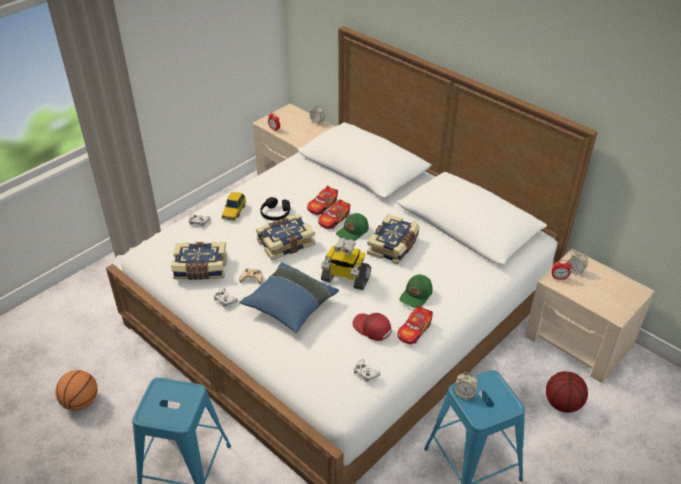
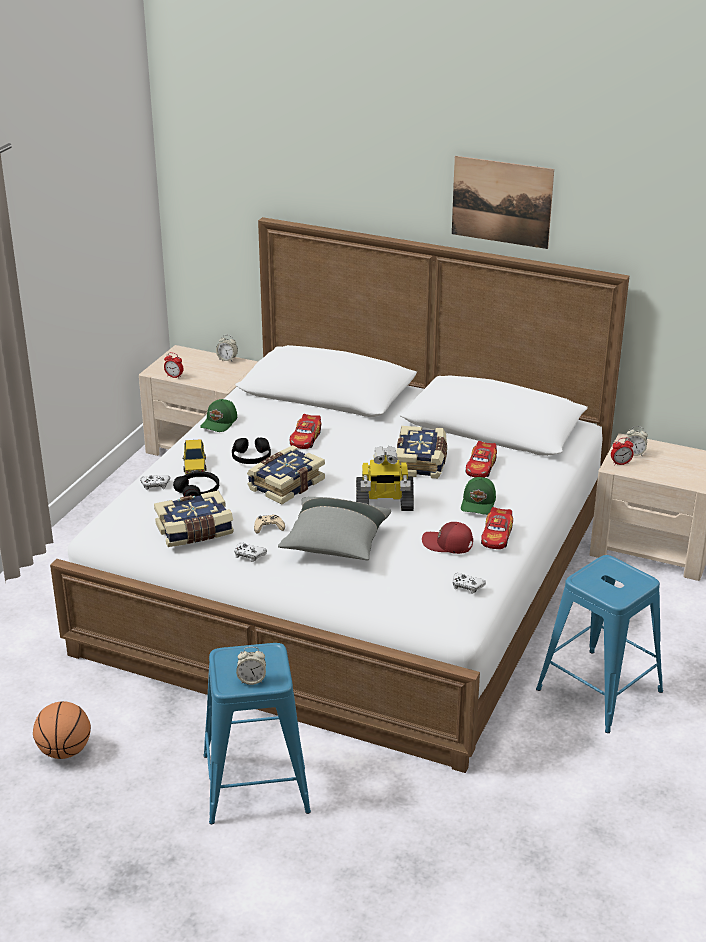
camera: 20 degrees left, 10 degrees down
(223, 234) = (198, 491): none -> black headphones
(289, 306) = (335, 544): blue pillow -> grey pillow
(334, 219) = (330, 450): toy car -> toy car (481, 467)
(353, 232) = (362, 458): green cap -> green cap (220, 423)
(464, 394) = (587, 582): alarm clock -> alarm clock (252, 680)
(508, 49) = (501, 202): none -> picture
(563, 403) = (668, 610): basketball -> none

